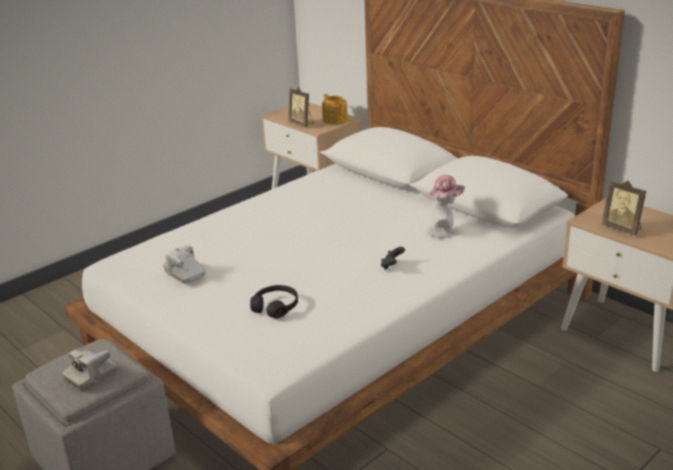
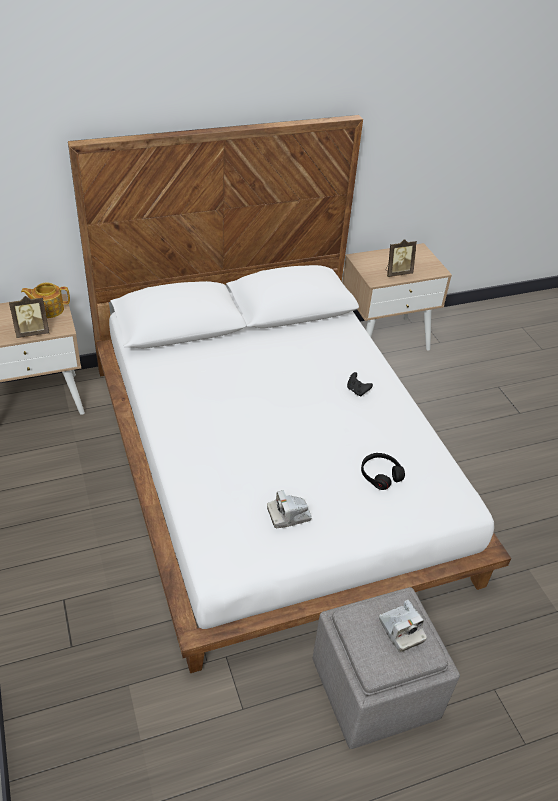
camera: 70 degrees left, 15 degrees up
(444, 231) = (320, 344): hat -> none

